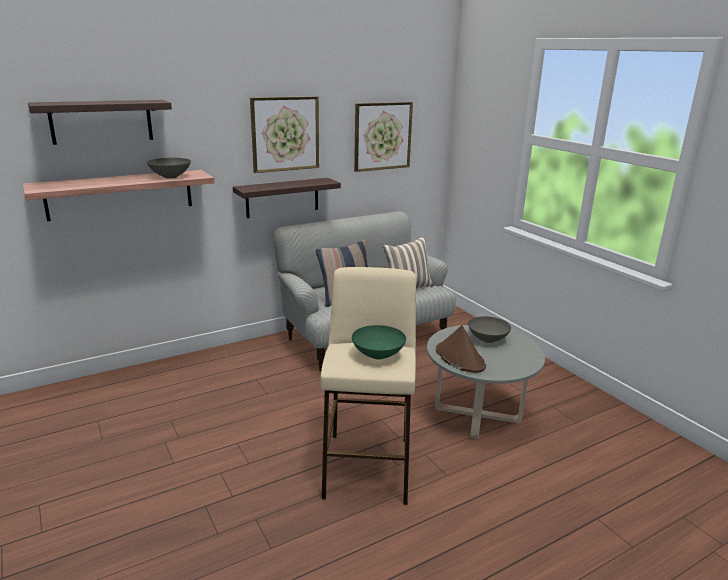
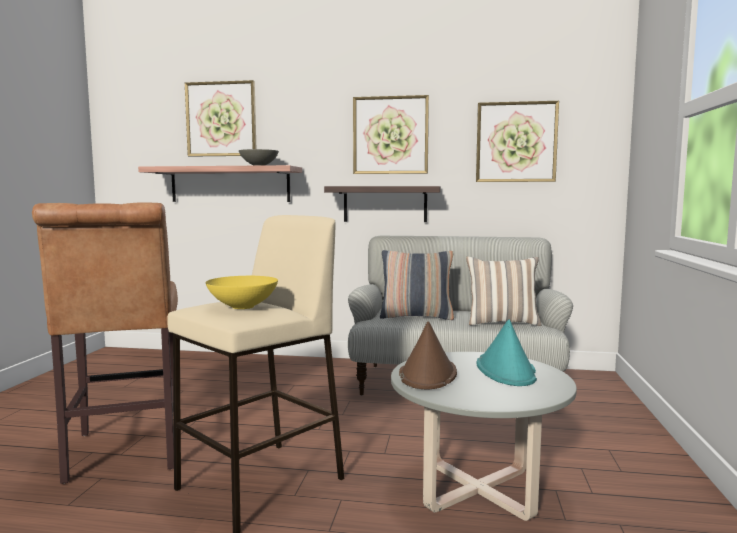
camera: 40 degrees right, 15 degrees down
(101, 121) = (221, 119): shelf -> picture
(235, 494) = (124, 454): none -> brown stool
(379, 355) = (243, 307): green bowl -> yellow bowl
(488, 340) = (506, 370): grey bowl -> turquoise hat

